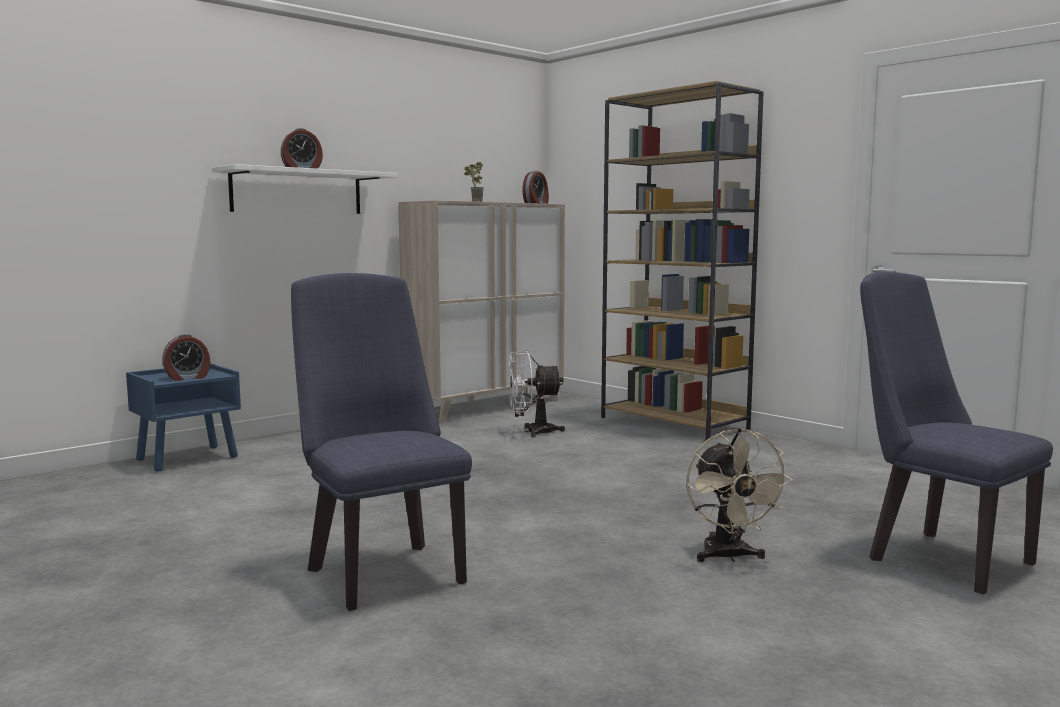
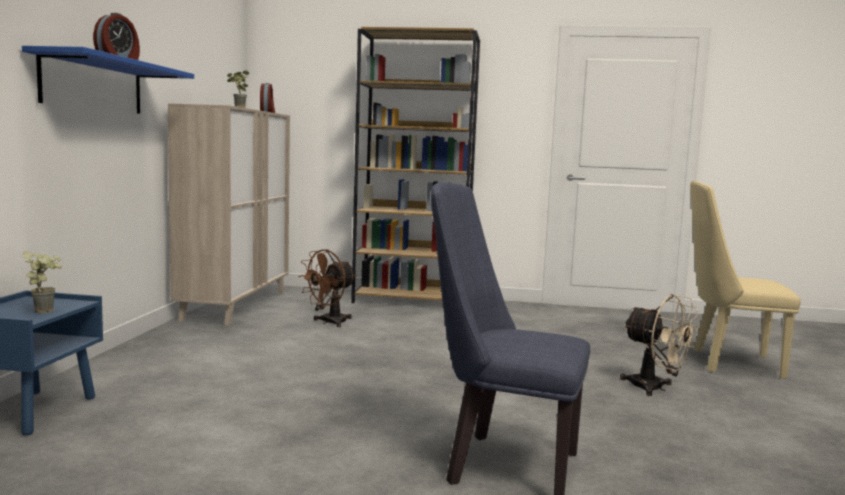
camera: 40 degrees left, 0 degrees up
(187, 378) = (46, 310): alarm clock -> potted plant
(297, 192) = (93, 85): white shelf -> blue shelf
(532, 432) = (329, 322): white fan -> brown fan
(937, 557) = (728, 362): blue chair -> beige chair

